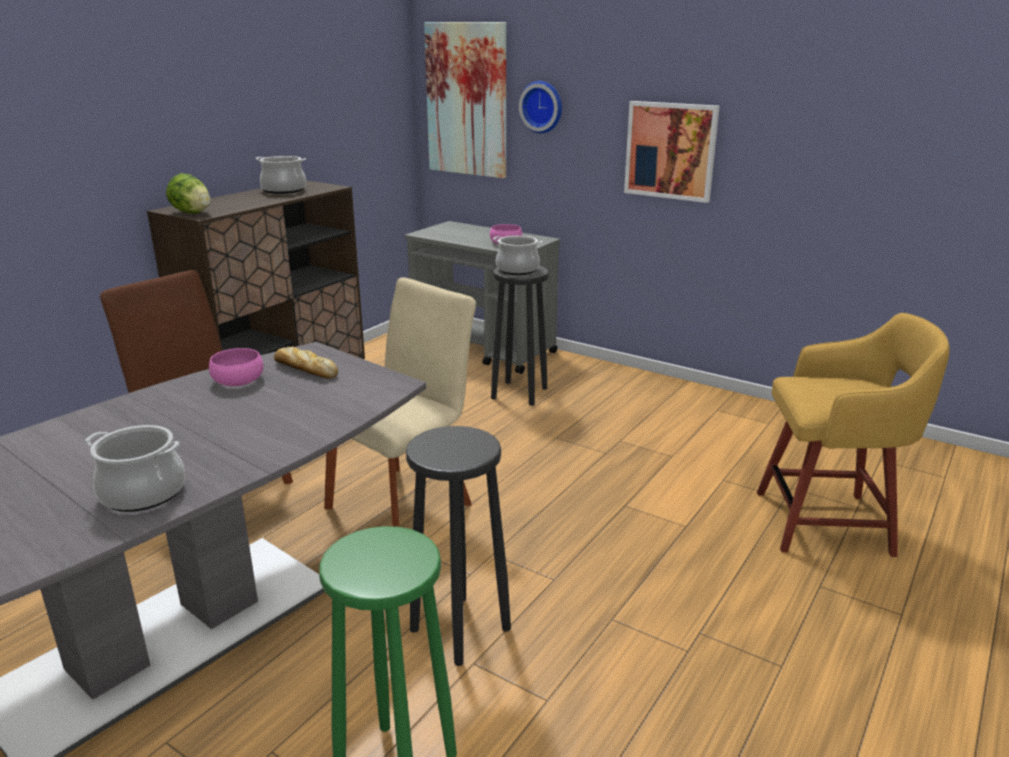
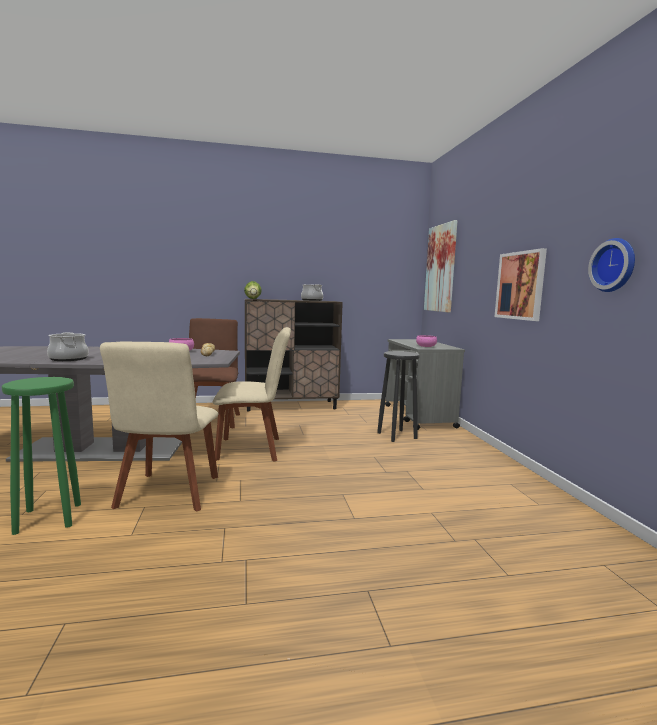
camera: 45 degrees right, 15 degrees down
(459, 629) = (167, 494): black stool -> beige chair
(517, 270) = (399, 352): cooking pot -> none
(542, 107) = (467, 266): wall clock -> wall clock (615, 265)
(828, 523) = (457, 568): yellow stool -> none

